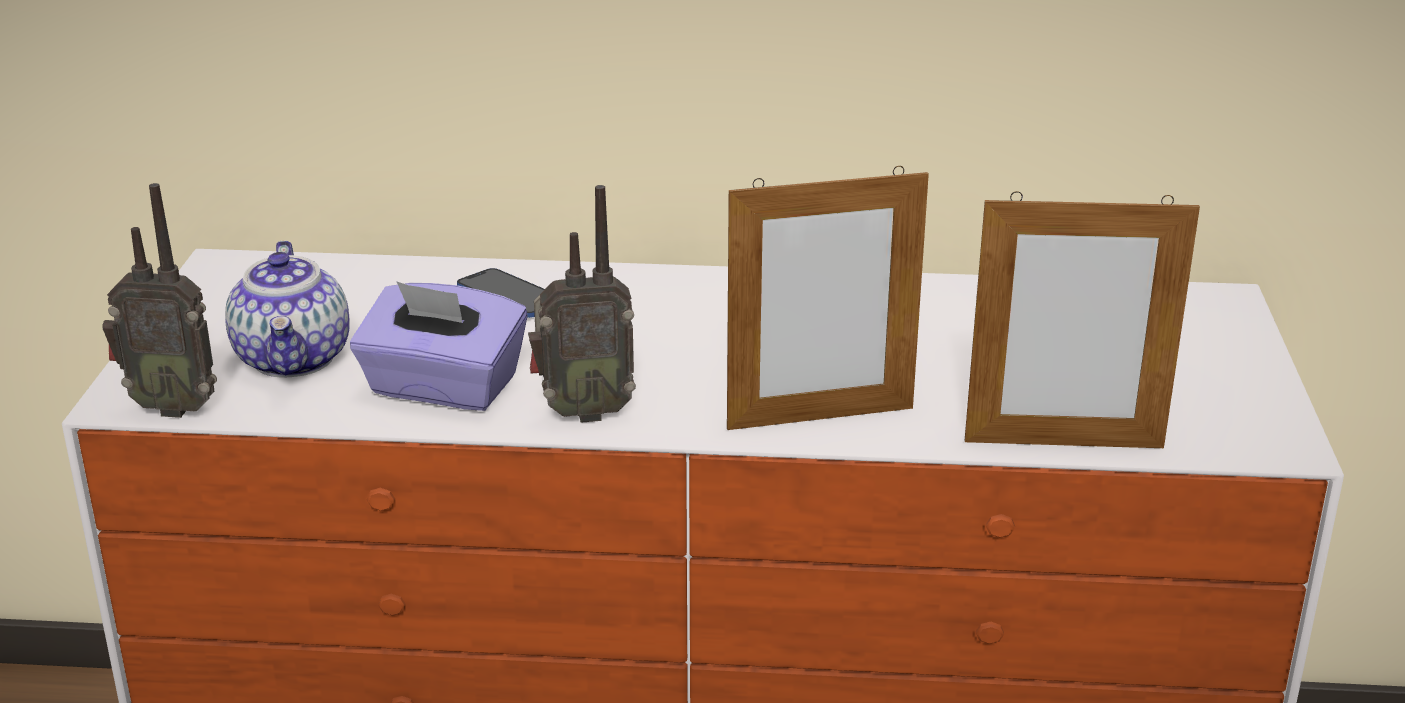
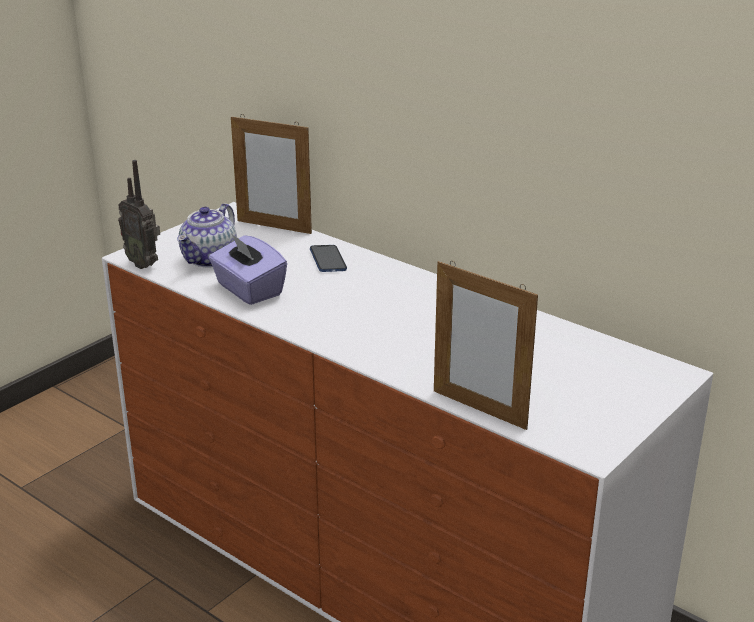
camera: 35 degrees right, 0 degrees up
(582, 412) = (289, 319): radio -> none
(820, 418) = (384, 357): picture frame -> picture frame (274, 227)

